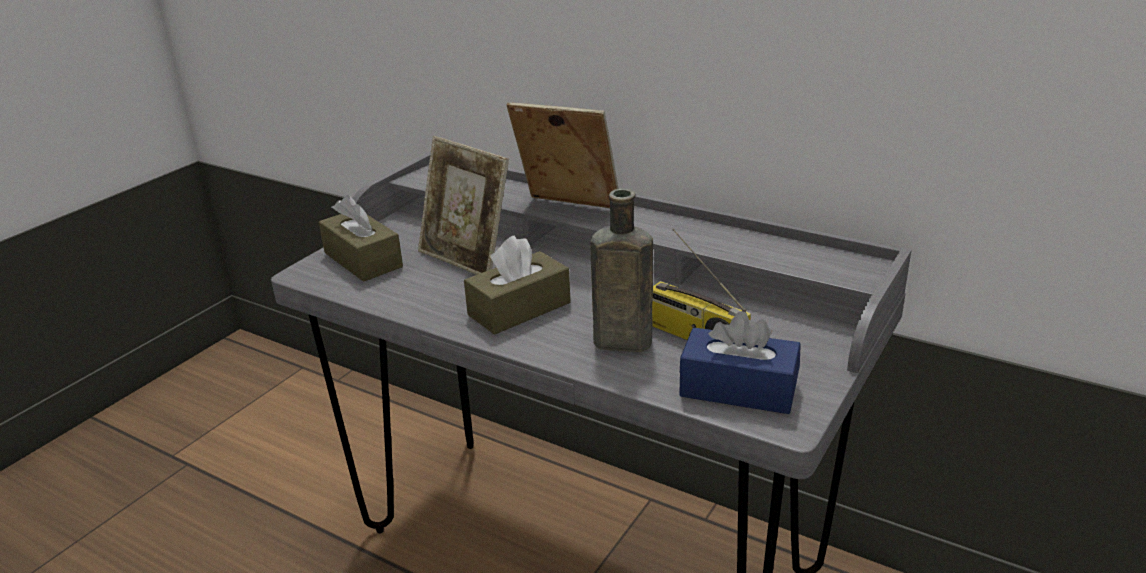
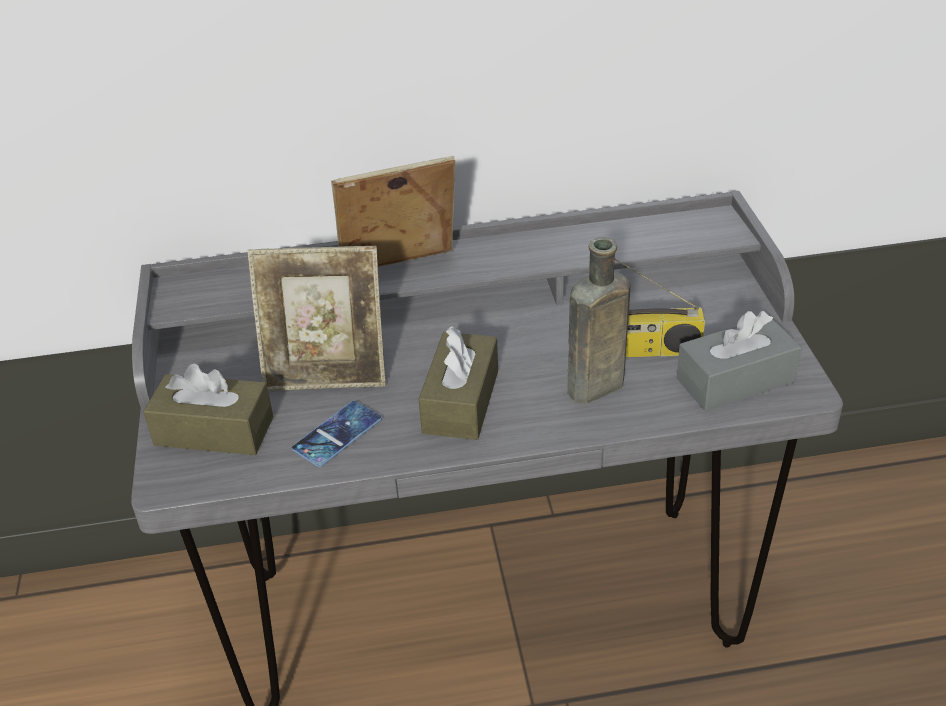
camera: 40 degrees left, 10 degrees up
(421, 292) = (337, 434): none -> phone
(738, 389) = (735, 380): blue tissue box -> grey tissue box

